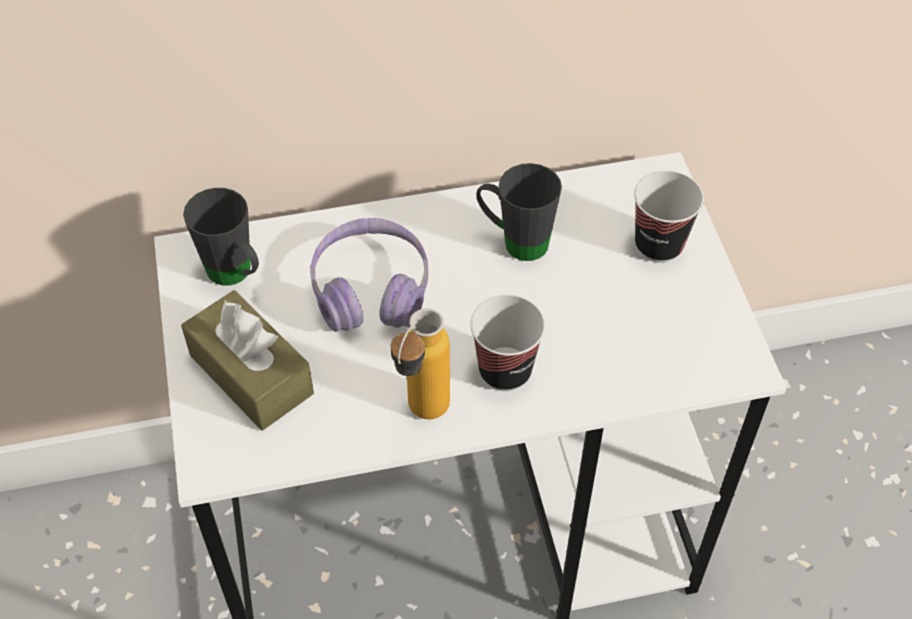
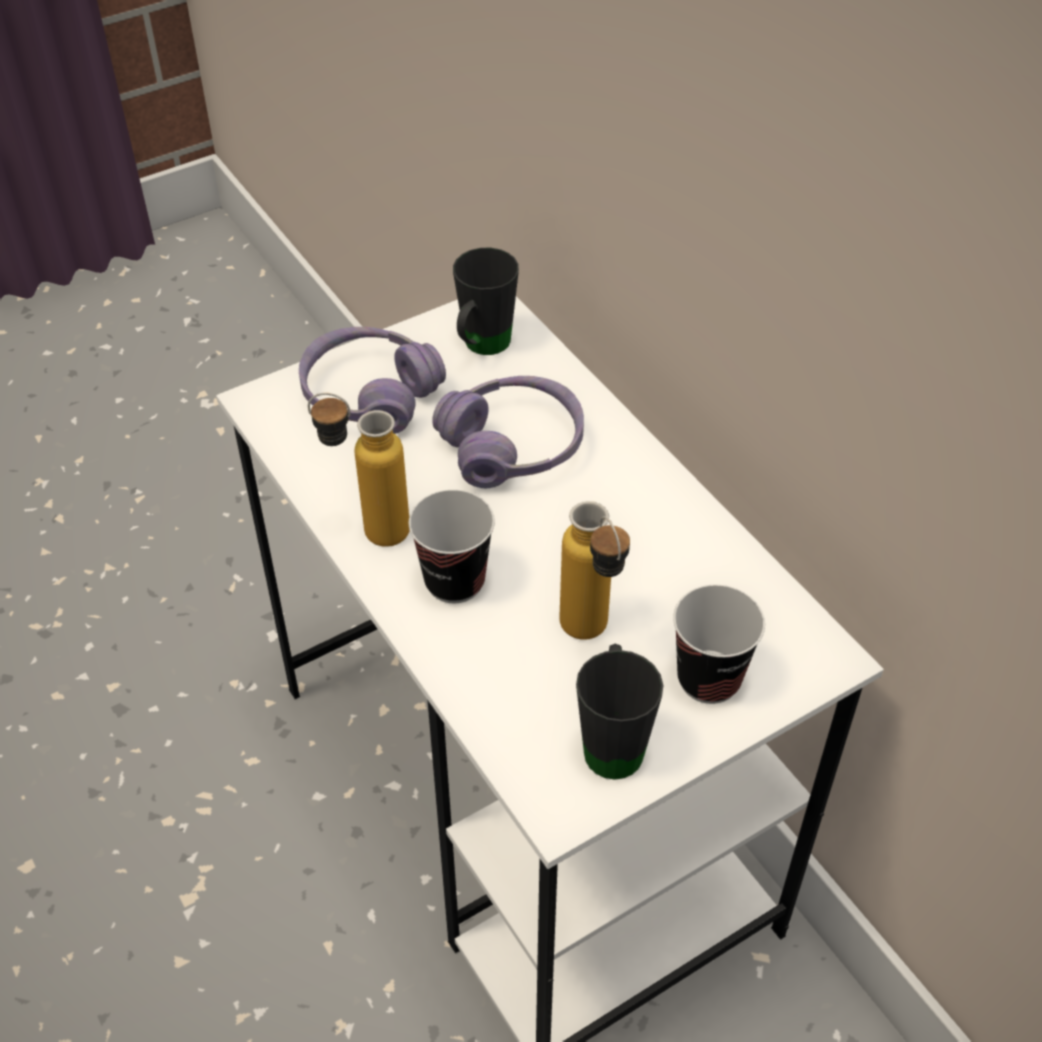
camera: 70 degrees right, 5 degrees down
(251, 374) = (370, 395): brown tissue box -> purple headphones
(514, 241) = (640, 543): black mug -> black mug (613, 739)
(596, 300) = (591, 638): none -> bottle

